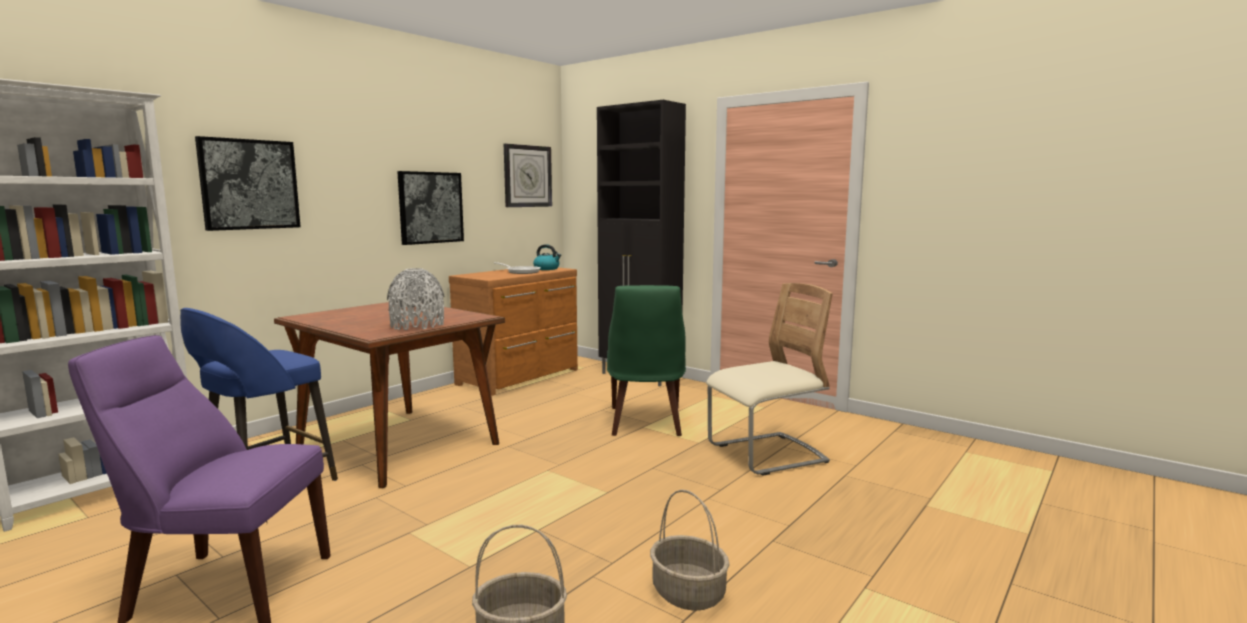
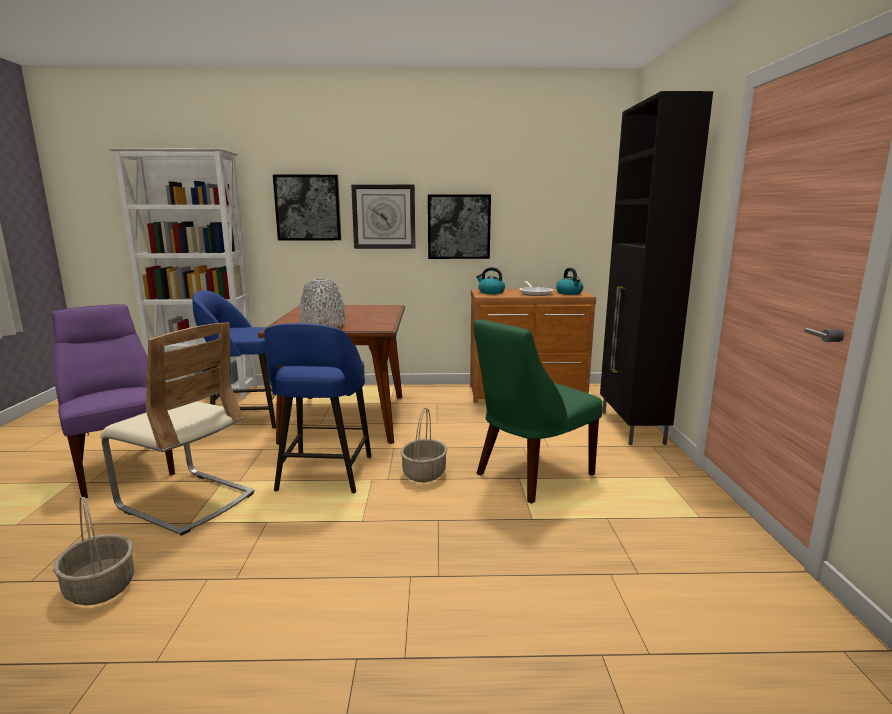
camera: 50 degrees right, 5 degrees up
(483, 275) = (490, 292): none -> kettle
(498, 484) = (324, 474): none -> blue stool
(527, 176) = (577, 196): wall clock -> wall clock (384, 217)
(687, 593) = (205, 643): basket -> basket (424, 473)
(766, 455) = (567, 570): beige chair -> beige chair (186, 501)

